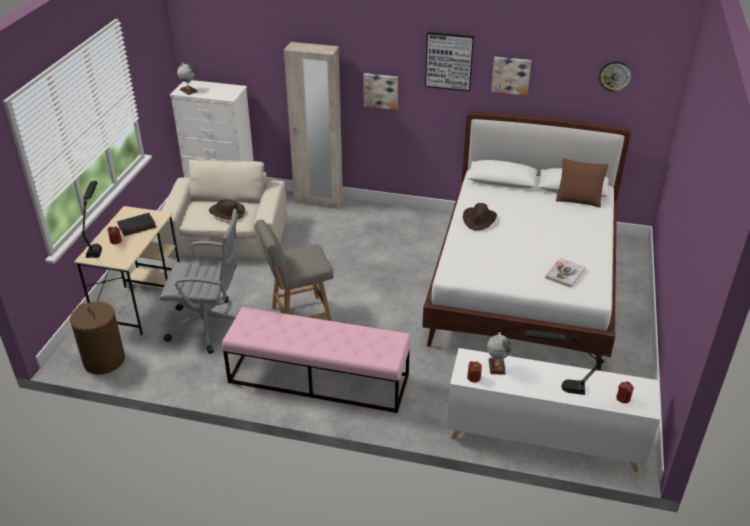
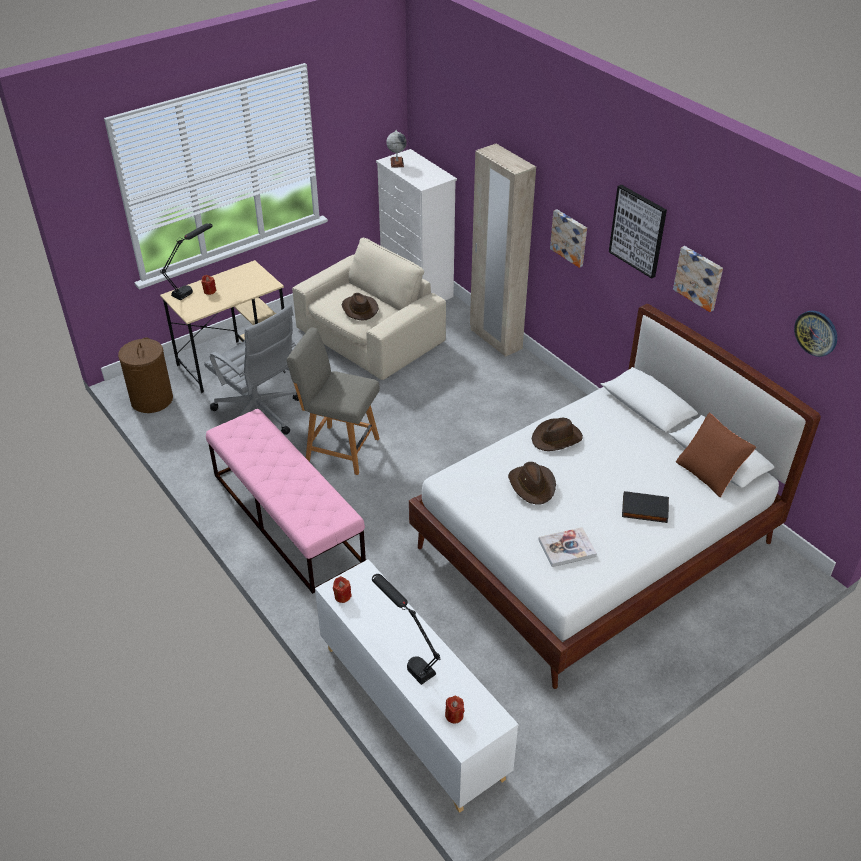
camera: 40 degrees right, 5 degrees up
(137, 227) = (240, 286): black book -> black book (644, 510)
(496, 366) = (377, 600): globe -> none
(502, 251) = (532, 485): none -> brown hat

